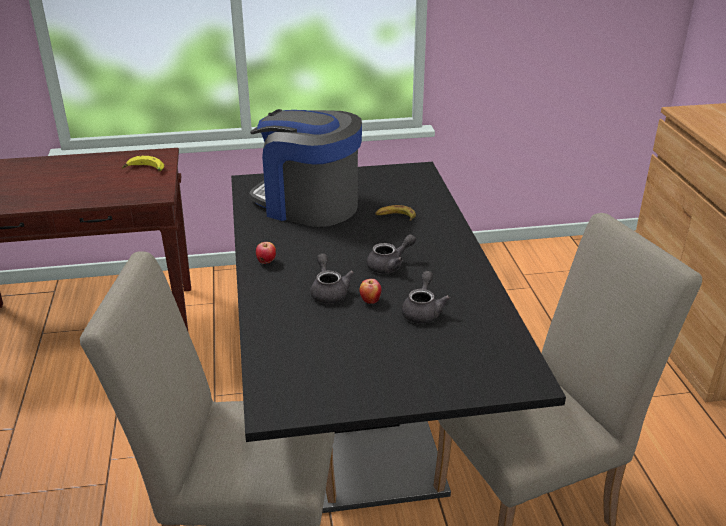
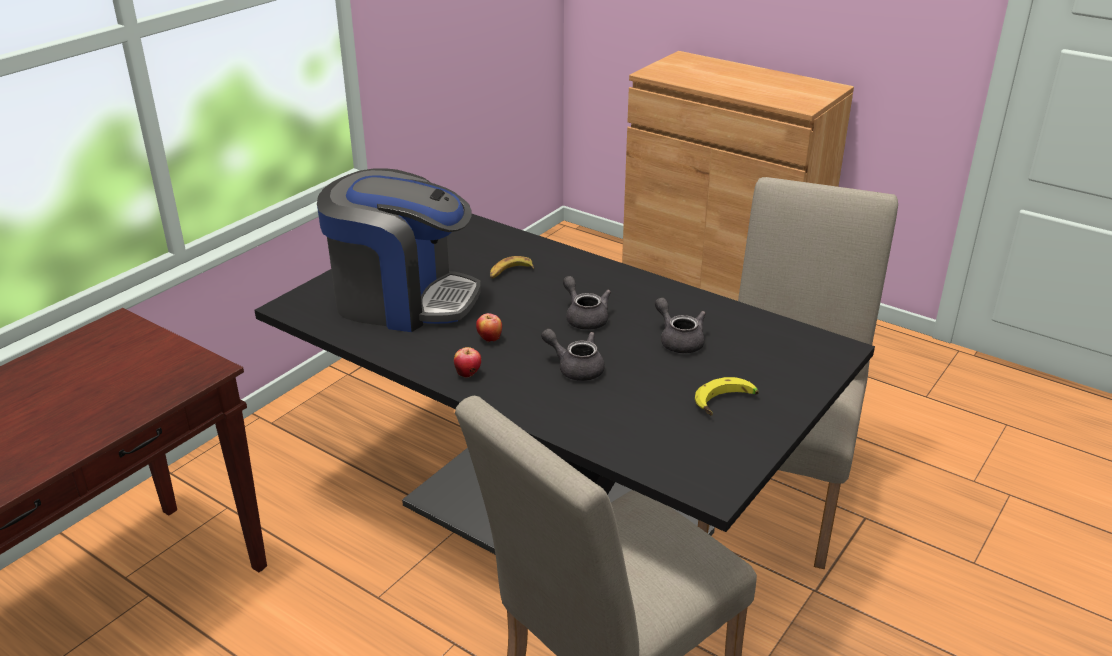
camera: 45 degrees left, 0 degrees up
(144, 170) = (131, 352): banana -> banana (726, 404)
(308, 204) = (403, 300): coffee machine -> coffee machine turned 150 degrees counterclockwise
(370, 301) = (623, 356): apple -> apple (489, 339)
(390, 265) = (584, 317): grey teapot -> grey teapot turned 45 degrees counterclockwise

